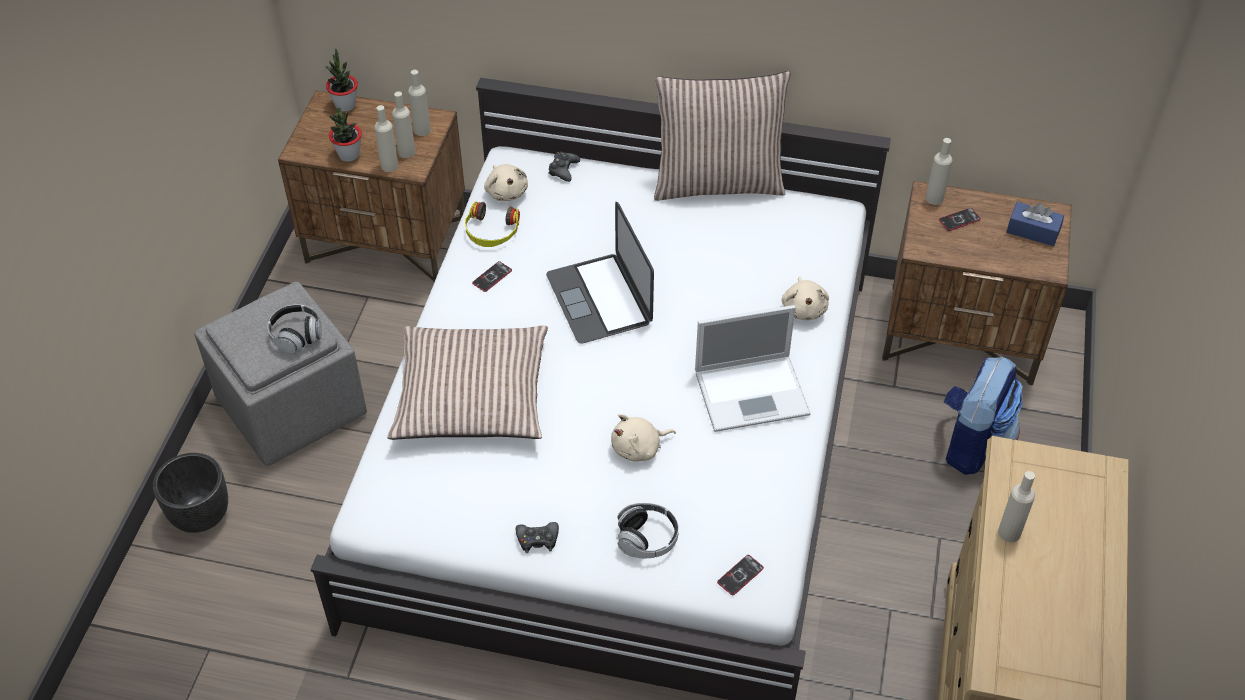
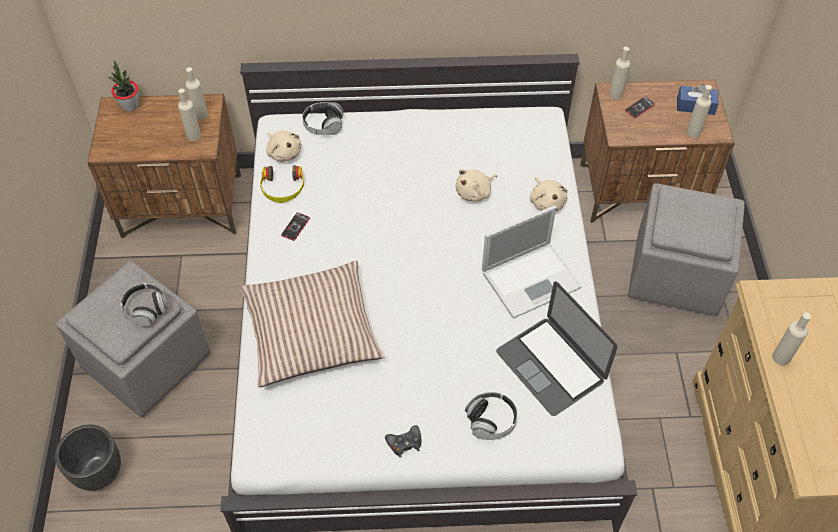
camera: 15 degrees left, 5 degrees up
(349, 155) = (146, 147): potted plant -> none
(389, 166) = (183, 150): beige bottle -> beige bottle (693, 132)
(563, 170) = (323, 125): black game controller -> headphones
(599, 298) = (387, 227): laptop -> laptop (551, 365)
(639, 448) = (459, 345): beige plush toy -> beige plush toy (475, 192)
(718, 182) = (447, 112): pillow -> none
(740, 575) = (572, 434): phone -> none
(972, 443) = (675, 273): backpack -> grey ottoman

